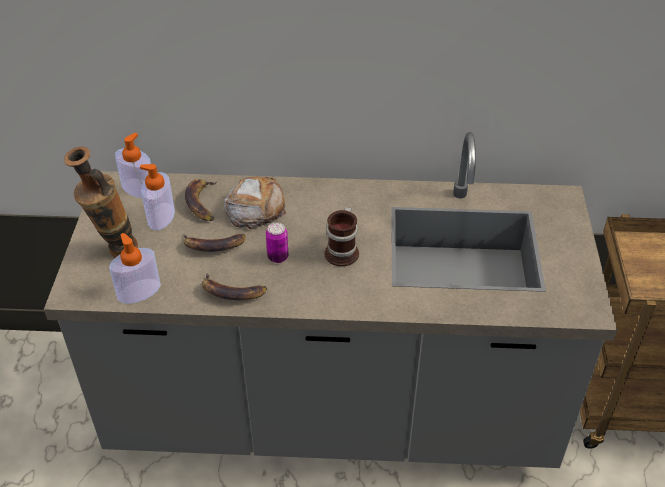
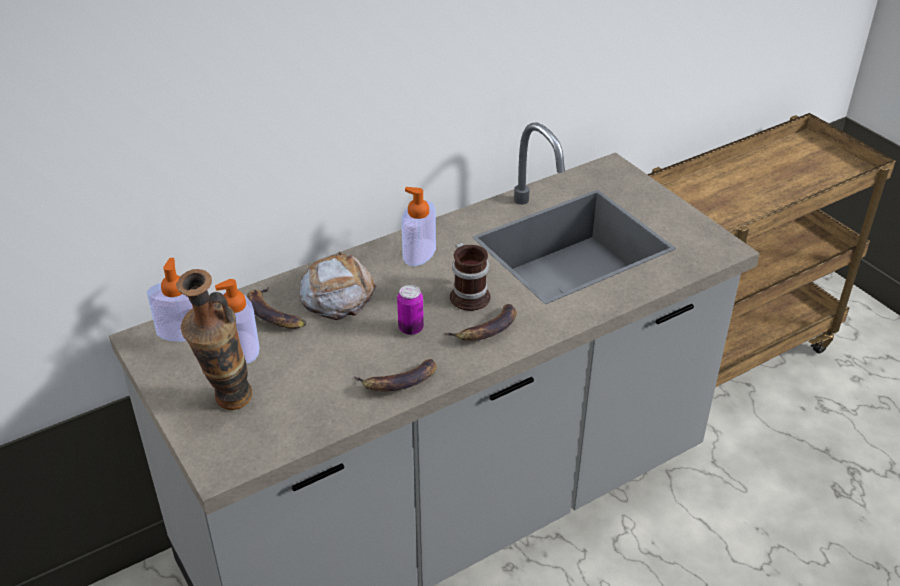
camera: 35 degrees left, 5 degrees down
(139, 291) = (298, 429): soap dispenser -> soap dispenser (419, 252)
(213, 246) = (331, 349): banana -> banana (486, 330)

